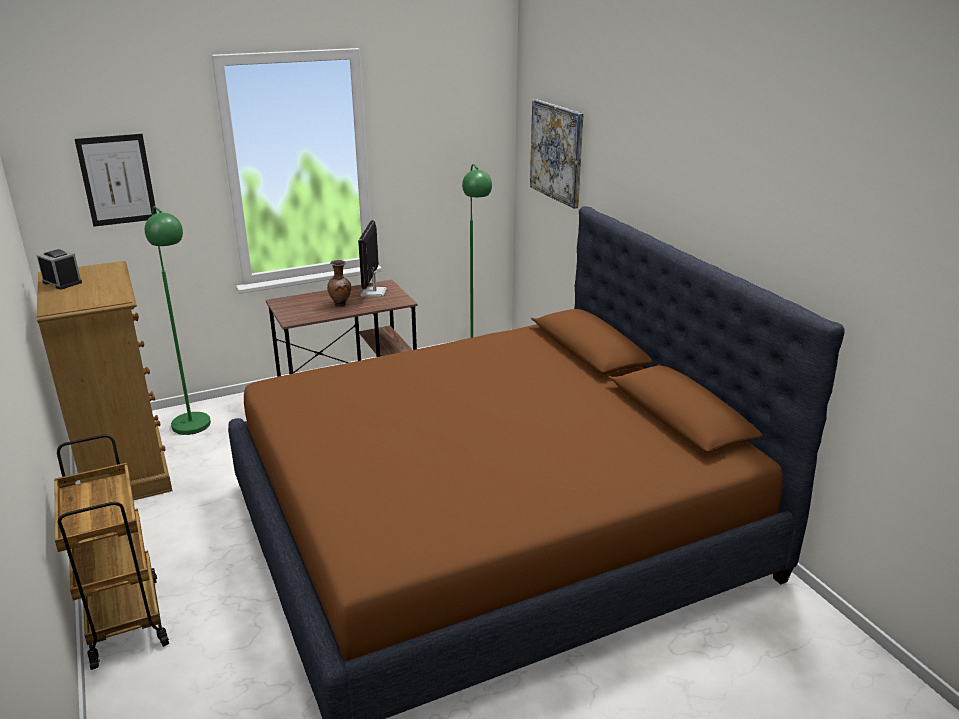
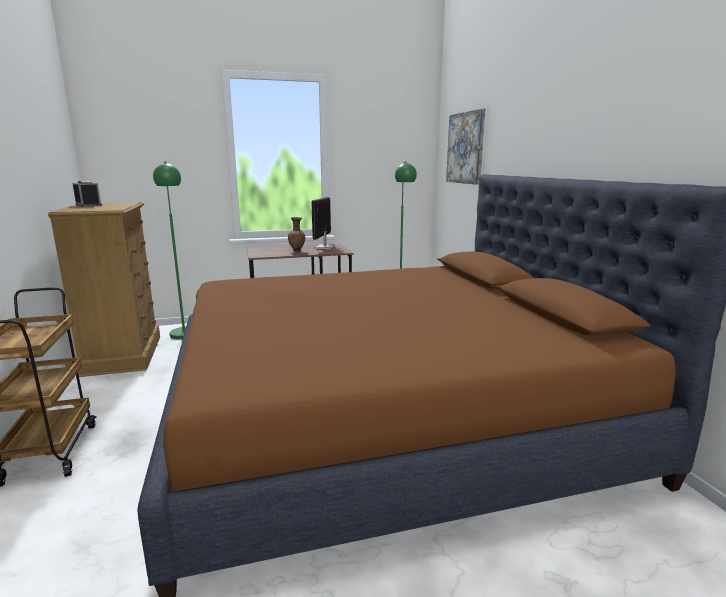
camera: 10 degrees right, 10 degrees down
(117, 180) = (150, 152): picture -> none

